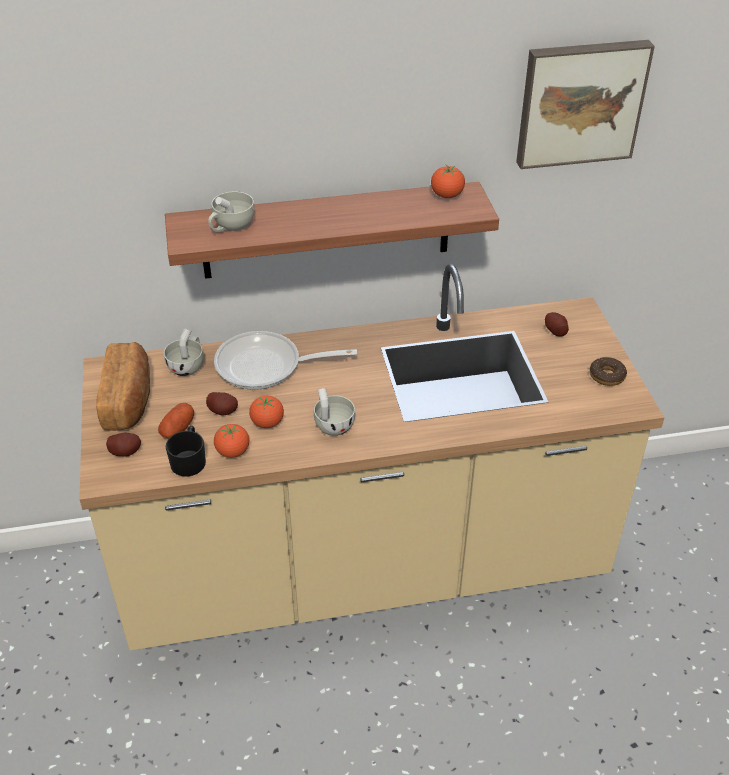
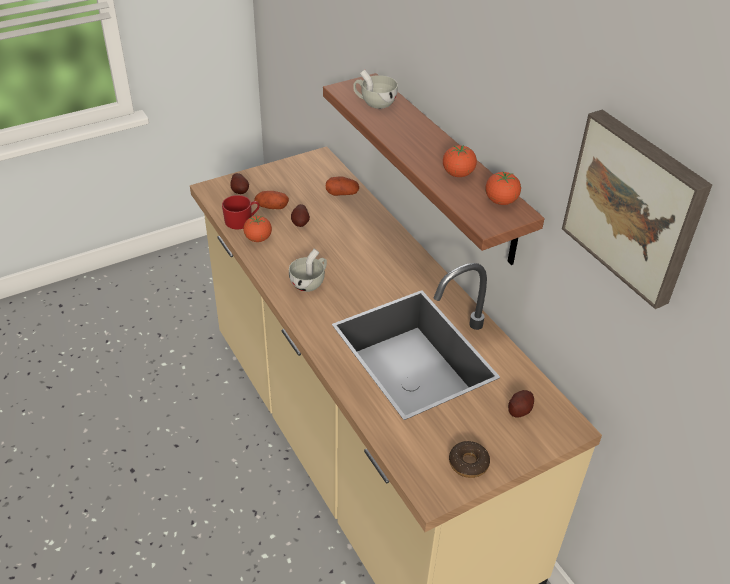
camera: 70 degrees right, 0 degrees up
(129, 399) = (292, 177): bread -> none
(188, 366) = (342, 193): white cup -> potato
(189, 460) = (242, 220): black mug -> red mug
(266, 366) = (361, 231): frying pan -> none
(267, 423) = (296, 248): tomato -> tomato (458, 174)

